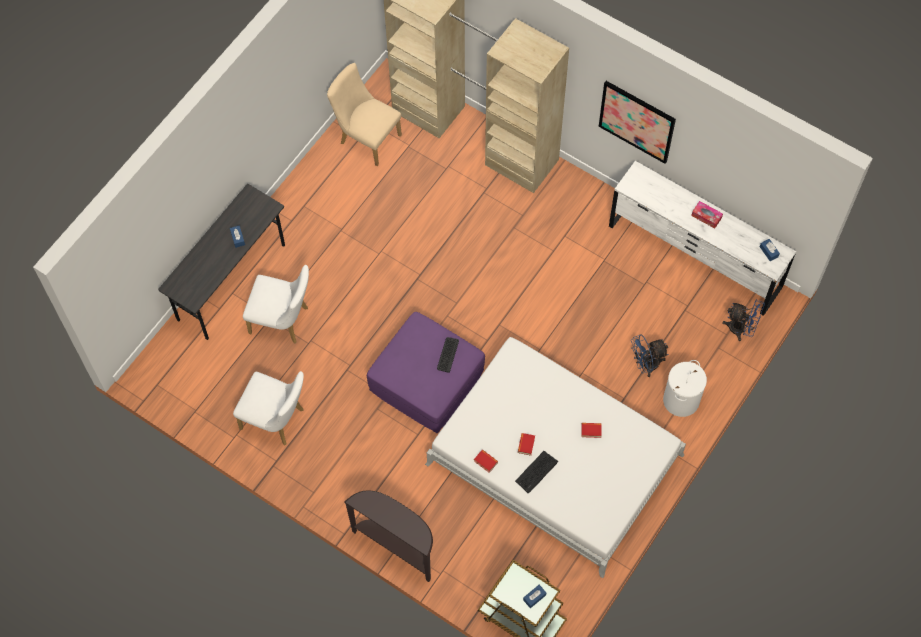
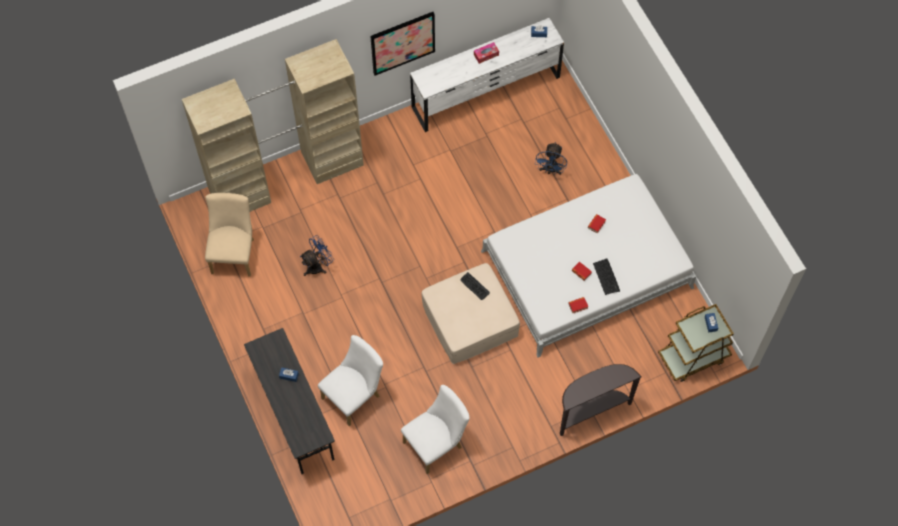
camera: 60 degrees left, 0 degrees up
(366, 138) = (234, 252): beige chair -> beige chair turned 120 degrees clockwise
(427, 380) = (470, 320): purple ottoman -> beige ottoman
(681, 400) = (591, 164): white laundry basket -> none
(741, 329) = (561, 96): blue fan -> blue fan (318, 266)

